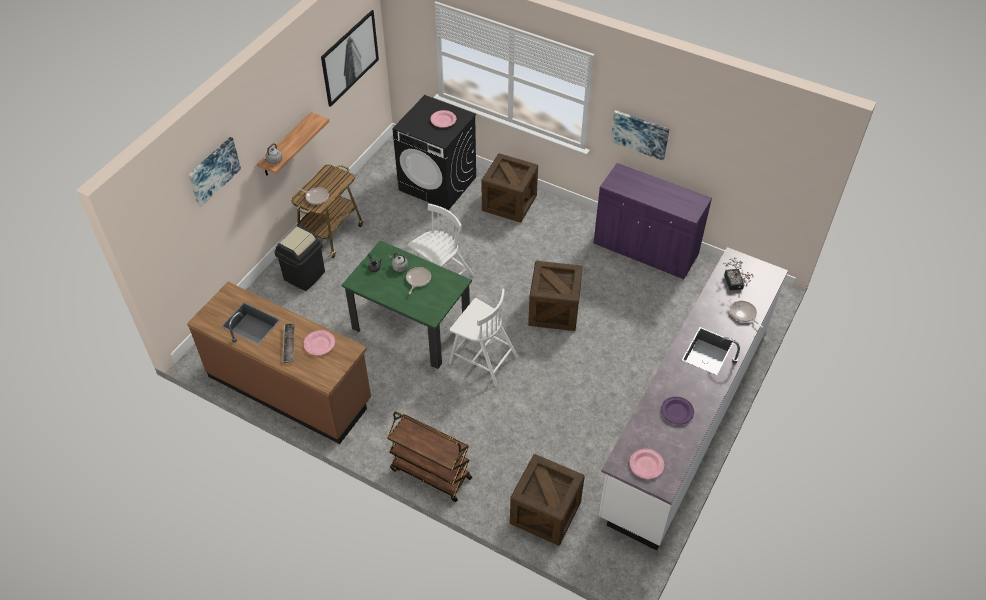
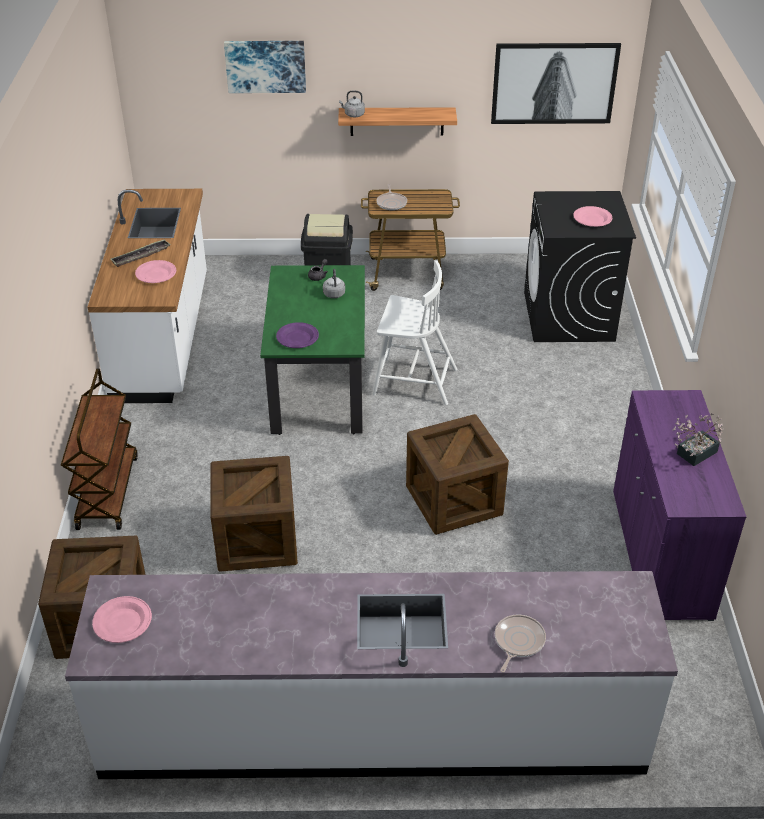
camera: 60 degrees right, 10 degrees down
(290, 388) = (163, 337): brown counter -> white counter
(418, 280) = (325, 314): frying pan -> none
(482, 359) = (316, 466): white chair -> none
(509, 203) = (602, 386): crate -> crate (256, 540)
(640, 134) = (731, 351): picture -> none
(677, 411) = (248, 624): purple plate -> purple plate (298, 338)
(733, 284) = (575, 606): potted plant -> potted plant (693, 454)

